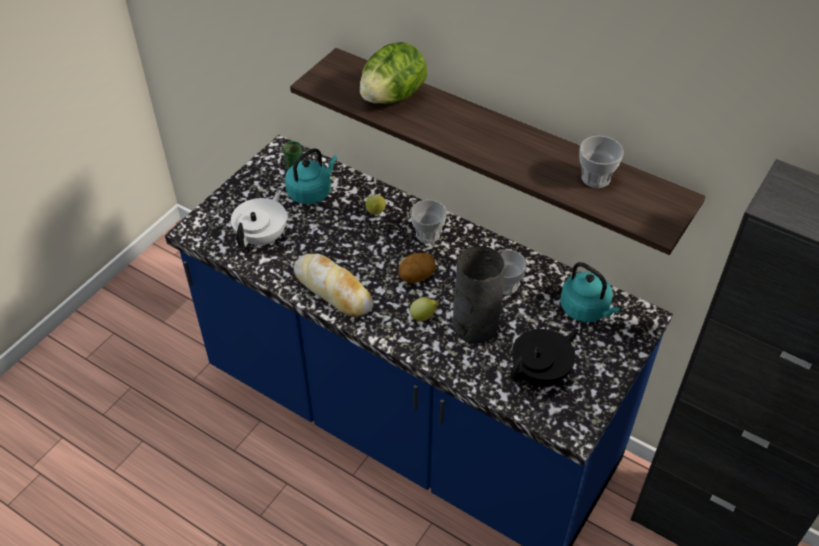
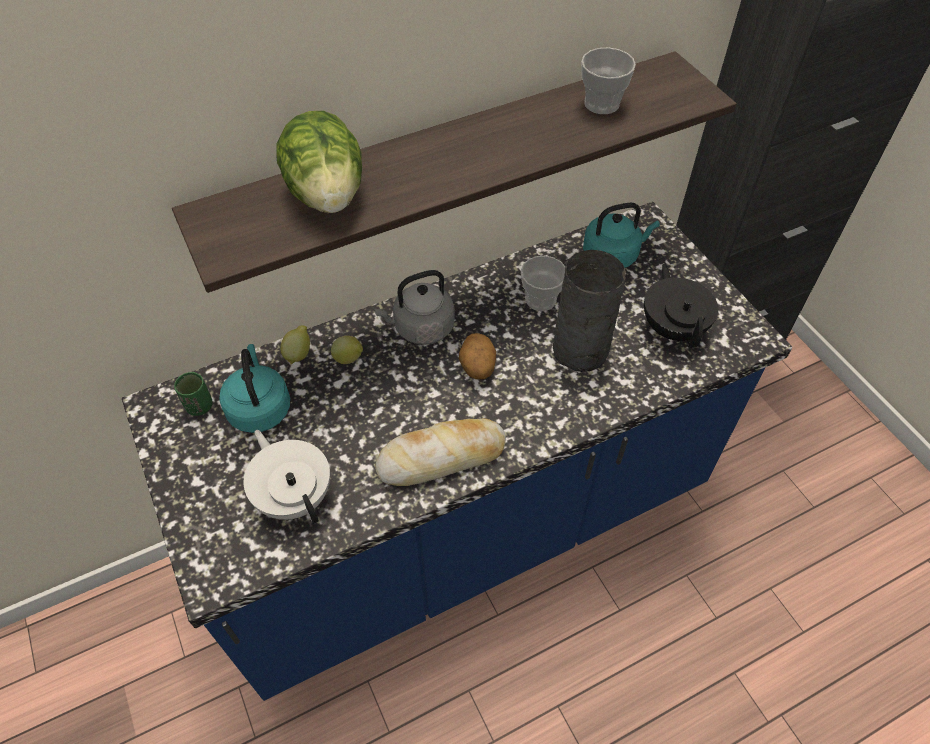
camera: 60 degrees left, 5 degrees up
(423, 316) = (539, 388): lemon -> lemon (299, 354)
(427, 234) = (420, 328): cup -> grey kettle

